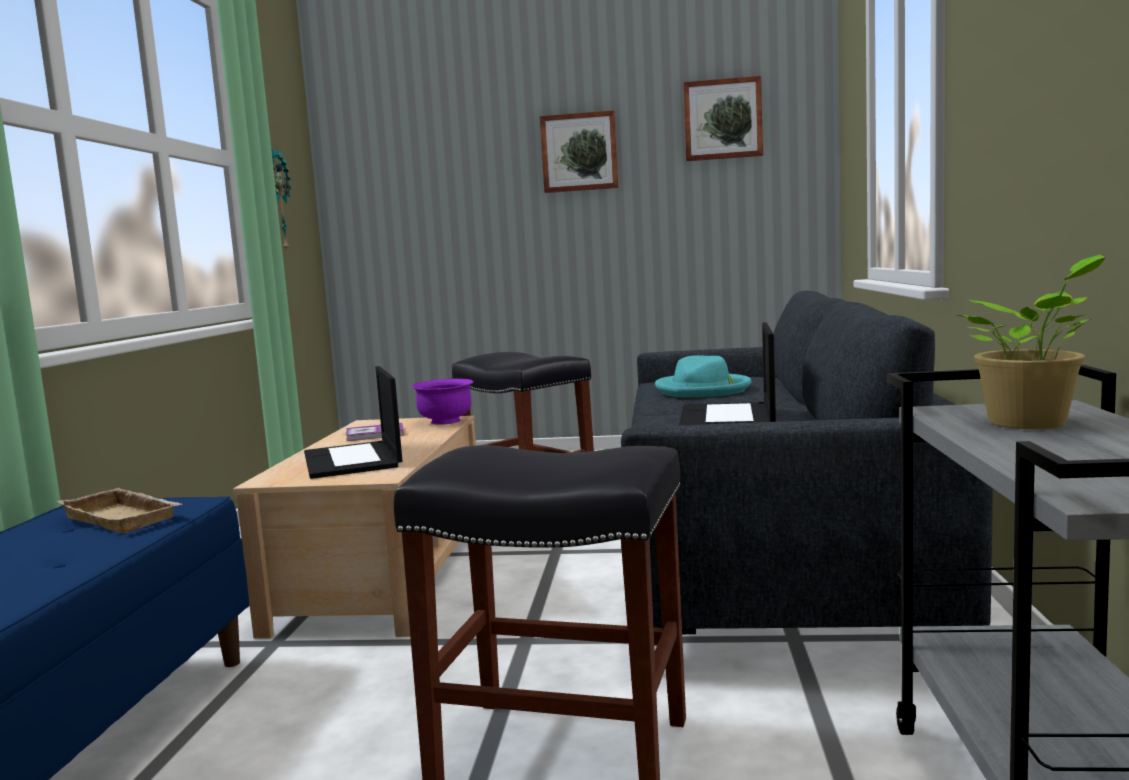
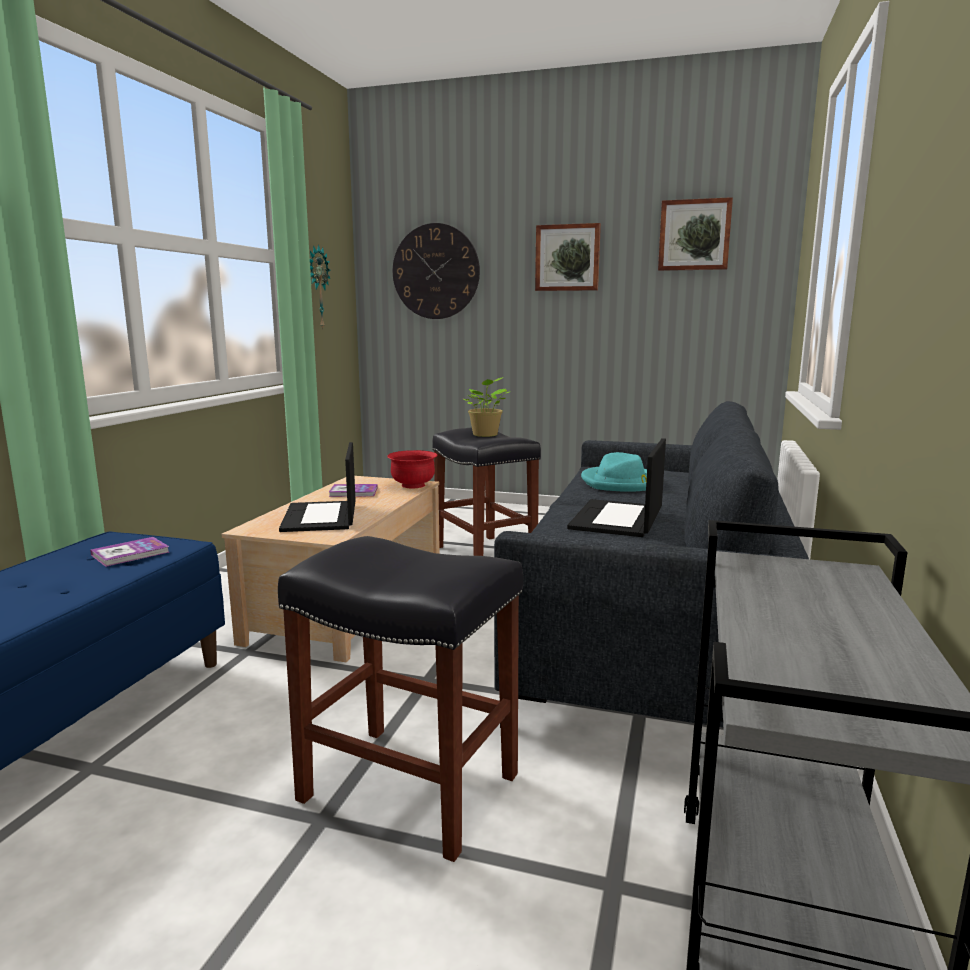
camera: 10 degrees right, 5 degrees up
(126, 518) = (130, 553): beige tray -> book
(419, 177) = (436, 271): none -> wall clock
(445, 421) = (413, 485): purple bowl -> red bowl
(1032, 424) = (806, 594): potted plant -> potted plant (485, 435)

